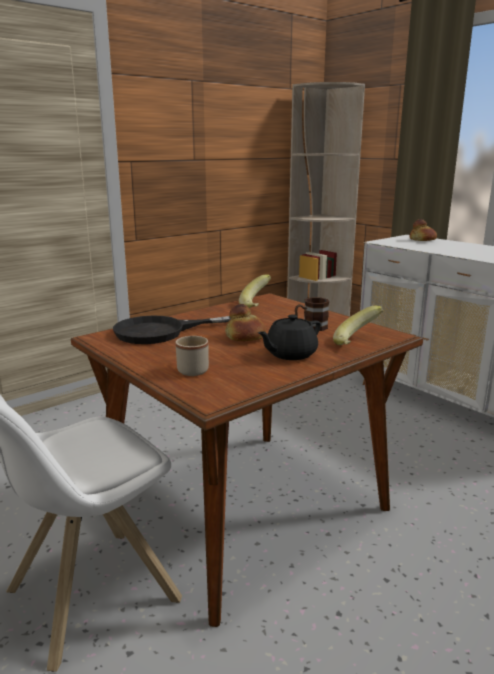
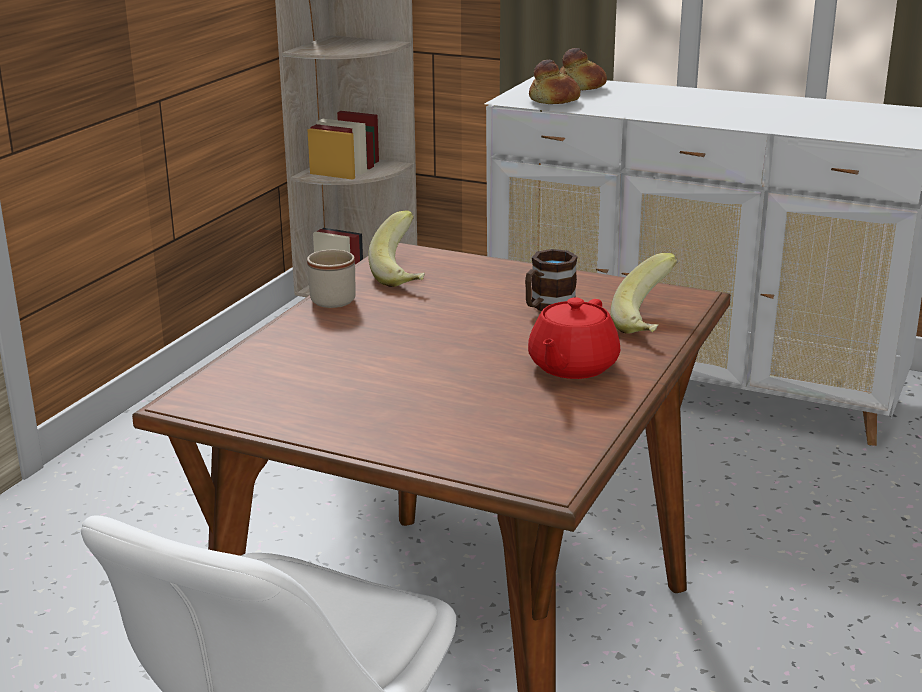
camera: 25 degrees left, 5 degrees up
(163, 331) = (301, 364): black frying pan -> none
(194, 369) = (451, 428): beige mug -> beige mug (331, 298)
(245, 337) = (461, 347): bread -> bread (553, 101)
(290, 354) = (571, 367): black teapot -> red teapot

